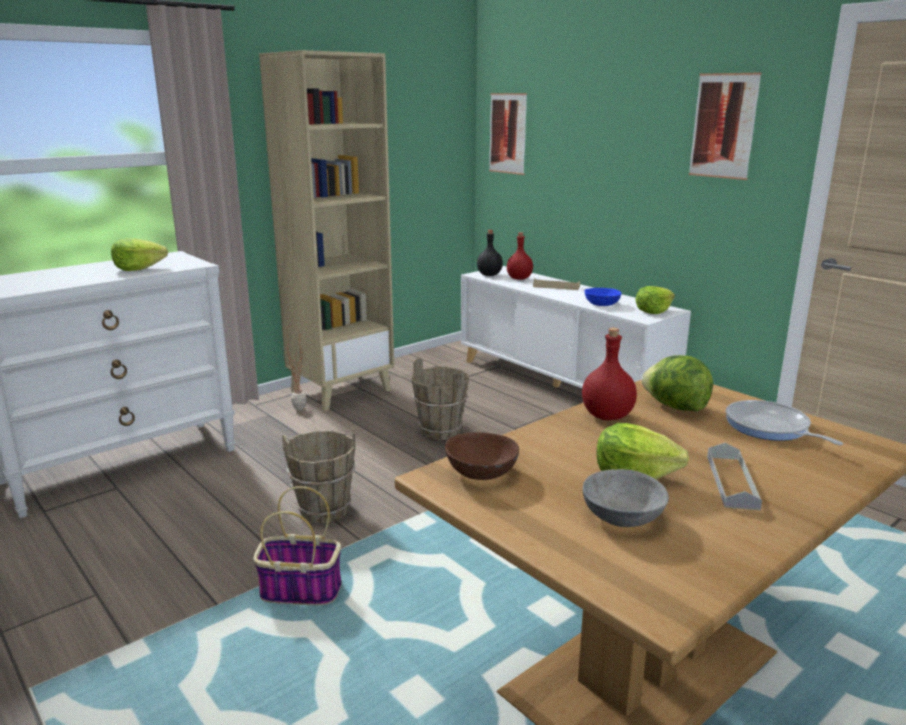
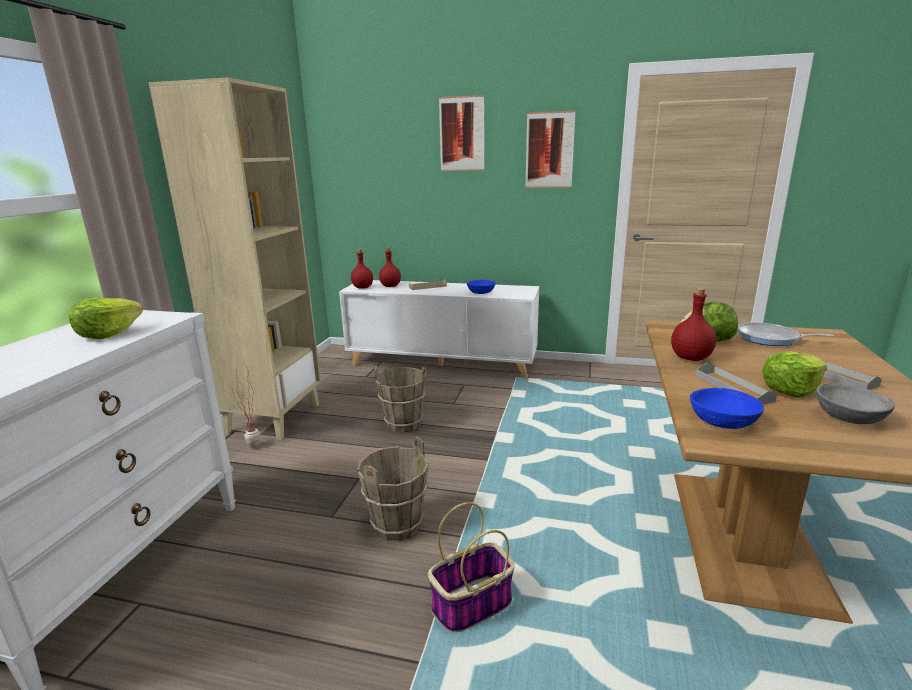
camera: 35 degrees left, 0 degrees up
(480, 472) = (723, 422): brown bowl -> blue bowl
(489, 275) = (362, 287): black bottle -> red bottle
(508, 133) = (348, 168): picture -> picture (462, 134)
(574, 453) = (733, 388): none -> grey tray
(653, 311) = (519, 290): lettuce -> none

